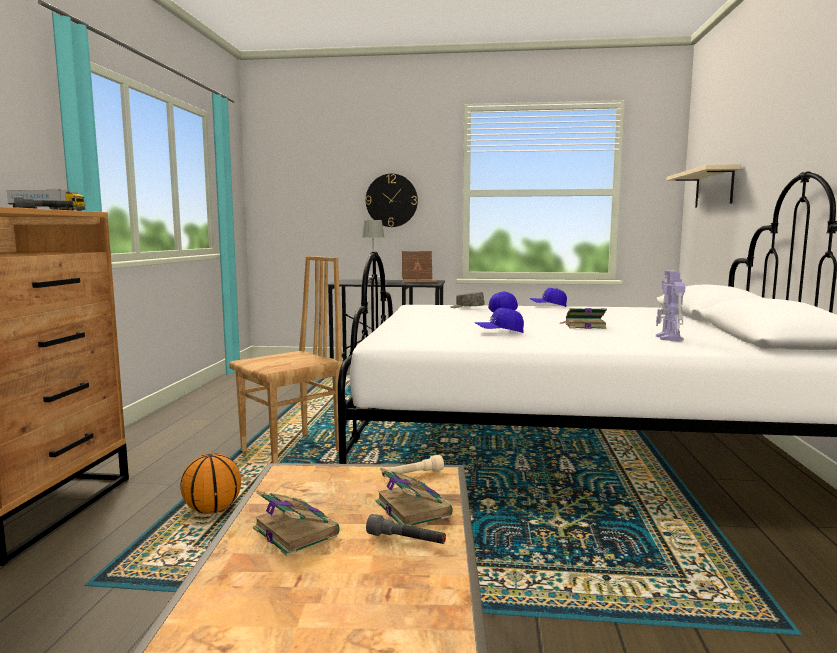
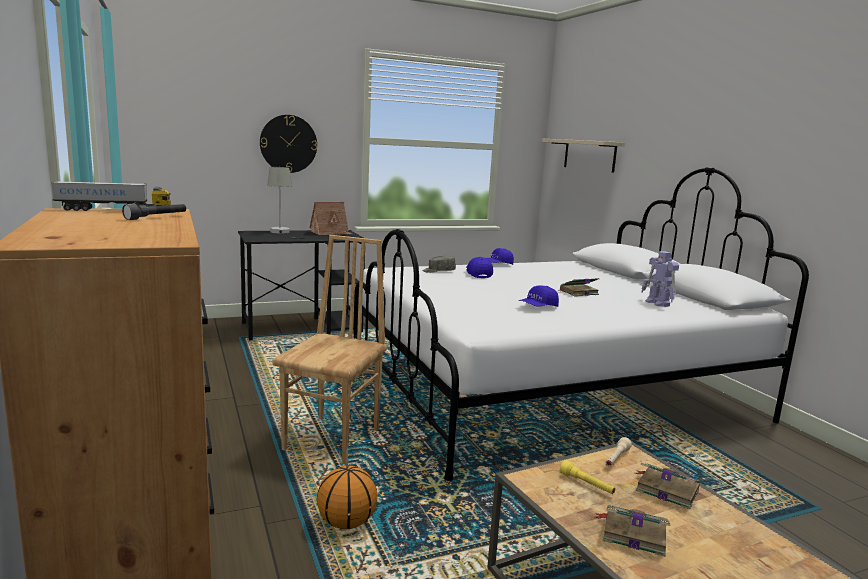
camera: 30 degrees left, 5 degrees up
(334, 487) = (587, 484): none -> yellow flashlight
(406, 540) = (707, 518): grey flashlight -> none

